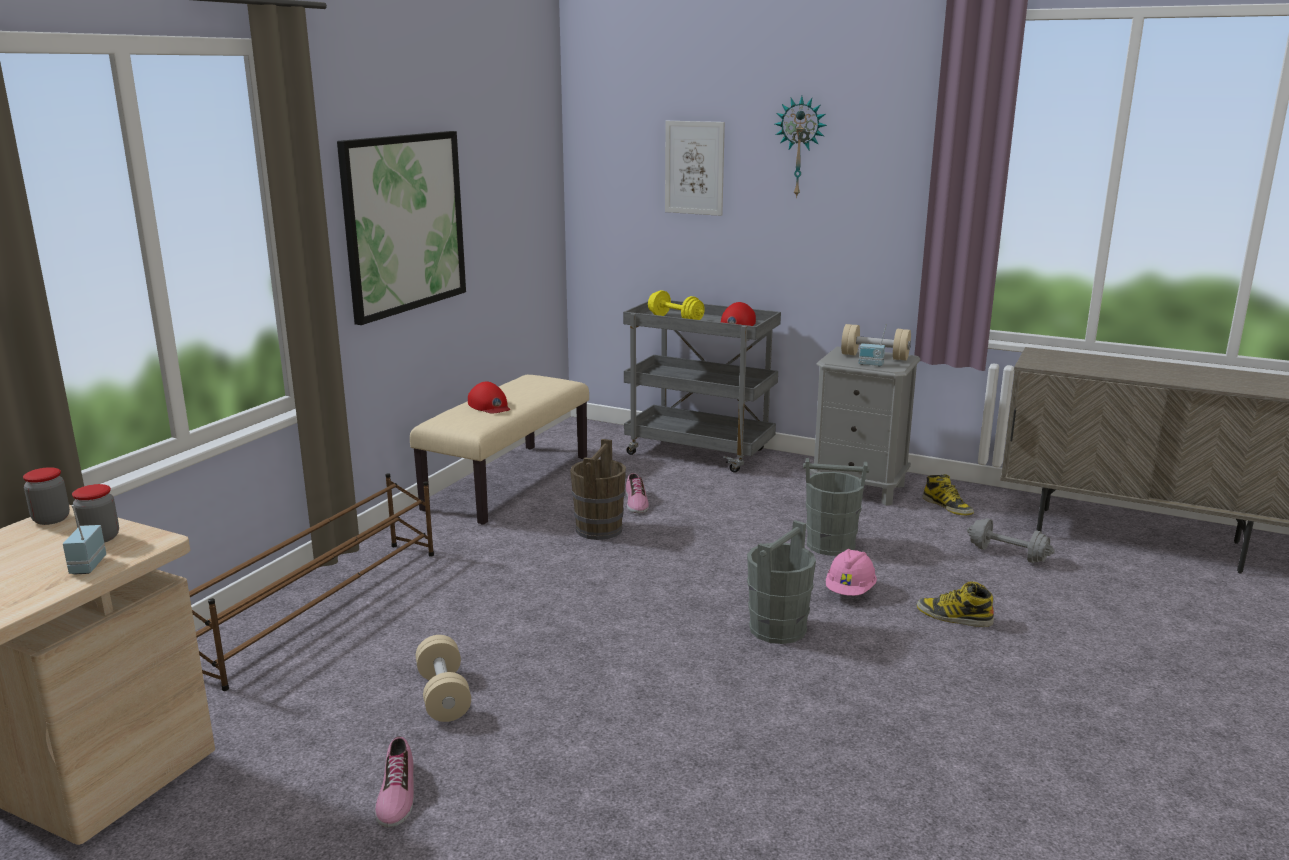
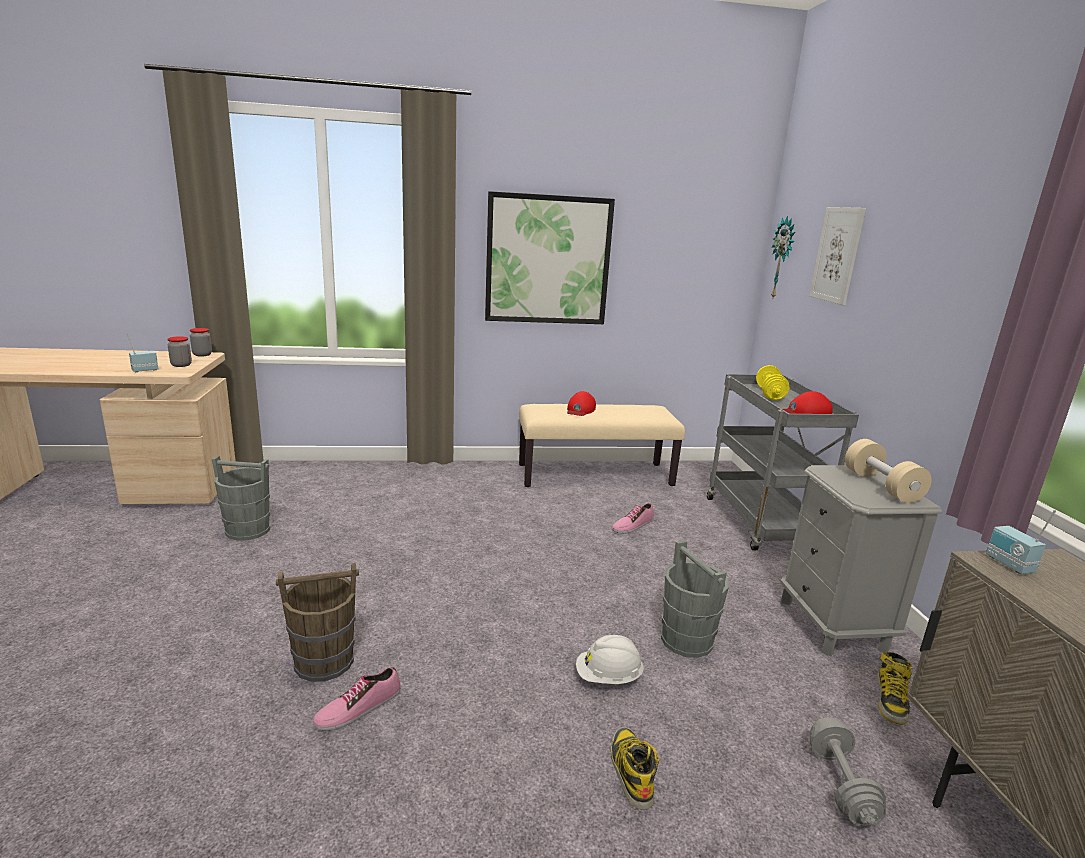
camera: 55 degrees right, 0 degrees up
(322, 608) = (376, 479): brown shoe rack -> none
(395, 793) = (188, 566): shoe -> shoe (358, 707)
(444, 695) = (302, 545): beige dumbbell -> none
(599, 529) = (570, 525): brown bucket -> brown bucket (325, 661)
(777, 629) = (496, 653): grey bucket -> grey bucket (247, 530)
(800, 147) = (917, 236): wall clock -> wall clock (783, 258)
(850, 591) = (608, 677): pink hard hat -> white hard hat
(871, 365) = (850, 488): radio -> radio (1008, 564)

